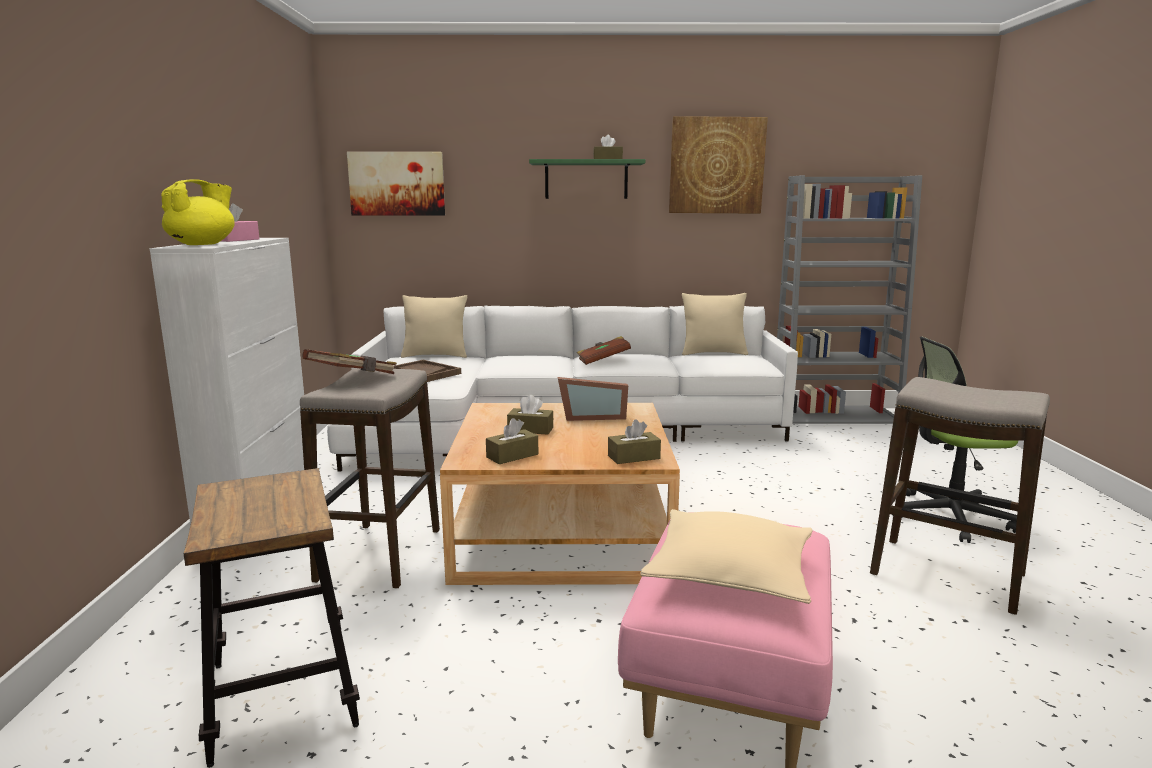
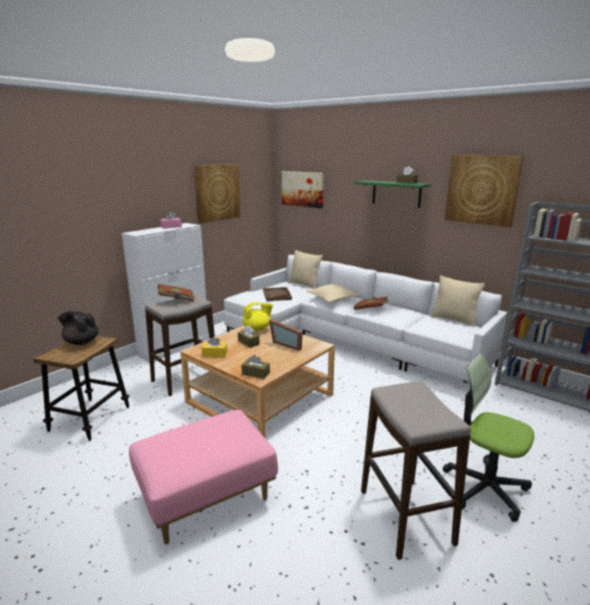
camera: 40 degrees right, 5 degrees up
(203, 244) = (144, 231): yellow teapot -> yellow teapot (257, 329)
(244, 495) = (81, 342): none -> black teapot
(266, 180) = (217, 192): none -> picture
(512, 456) = (214, 354): brown tissue box -> yellow tissue box
(730, 572) = (185, 444): beige pillow -> beige pillow (332, 298)

